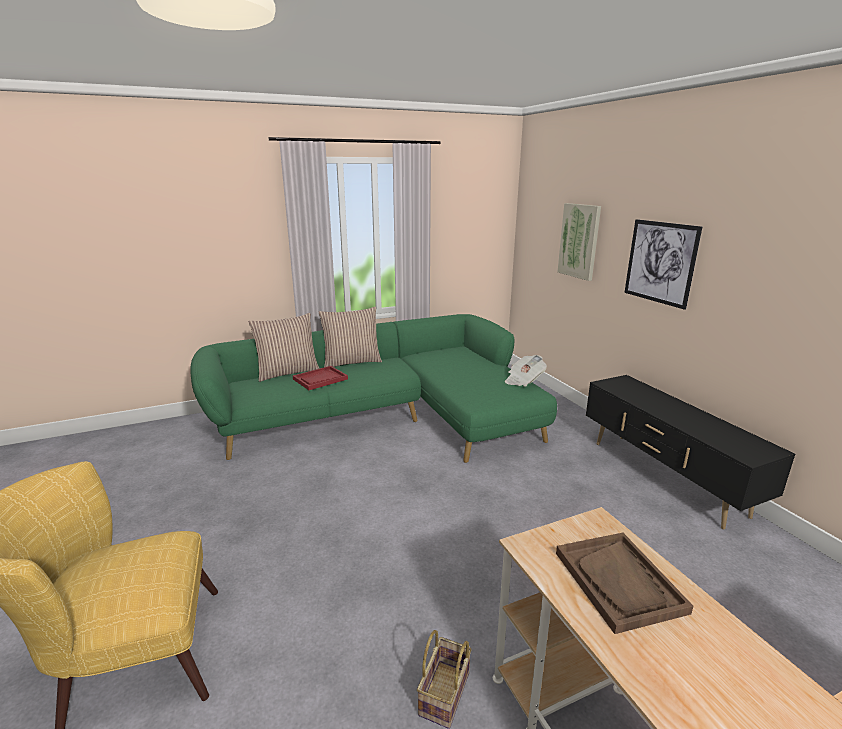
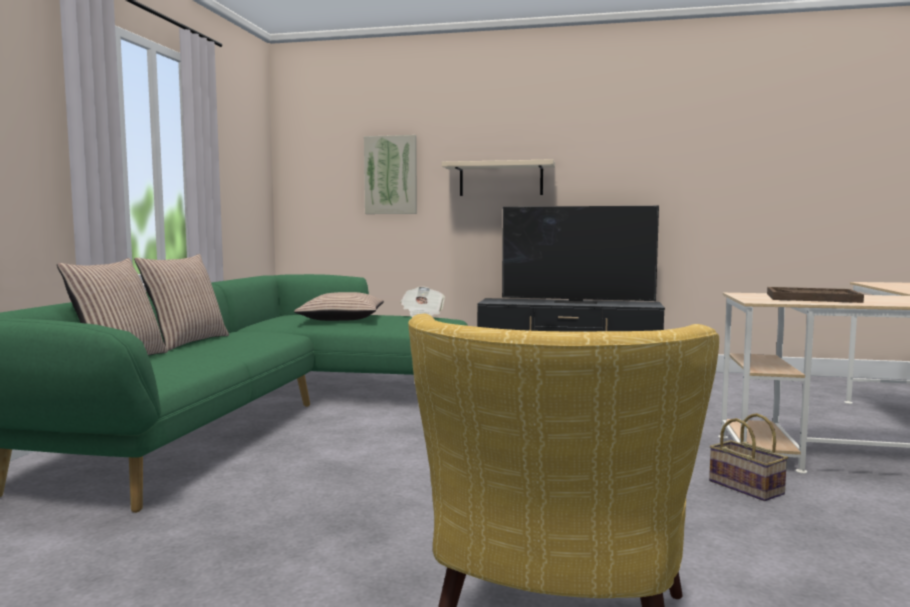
camera: 55 degrees left, 15 degrees down
(320, 379) = (202, 353): red tray -> none
(464, 366) = (341, 318): none -> pillow
(660, 262) = (501, 179): picture -> beige shelf
(686, 415) = (576, 302): none -> television

